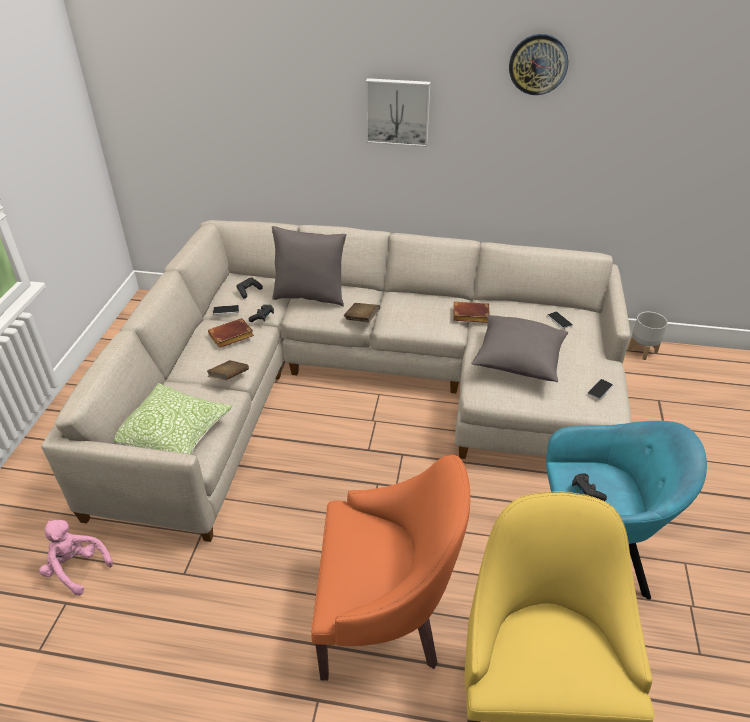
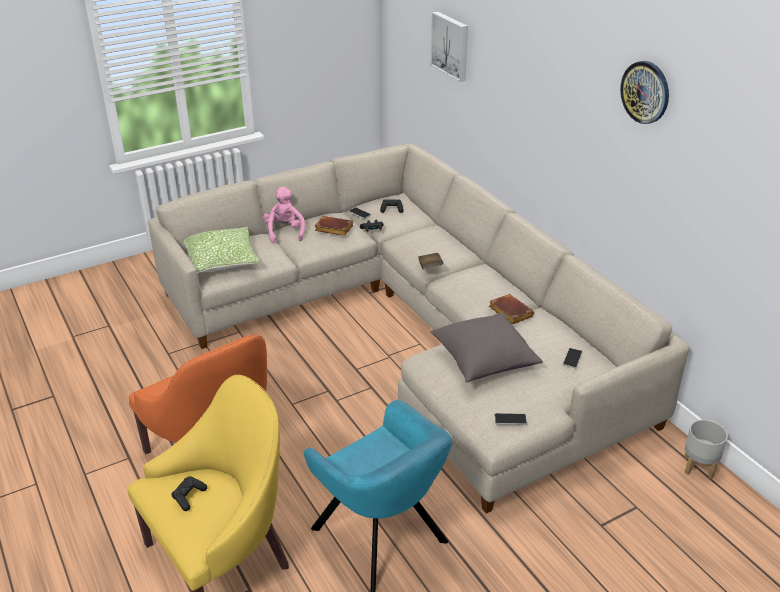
camera: 50 degrees right, 5 degrees down
(76, 568) = (134, 314): pink plush toy -> pink plush toy (285, 232)
(229, 377) = (295, 251): brown book -> none
(310, 296) = (423, 234): grey pillow -> none
(397, 111) = (544, 99): picture -> picture (451, 45)
(586, 492) = (367, 455): black game controller -> black game controller (189, 497)

